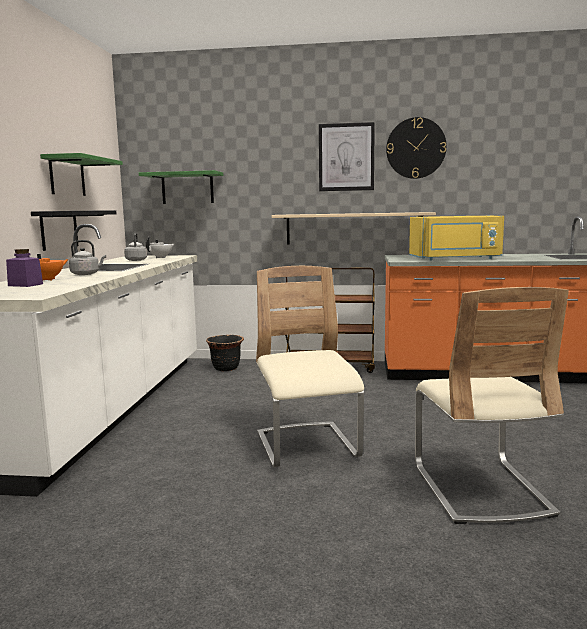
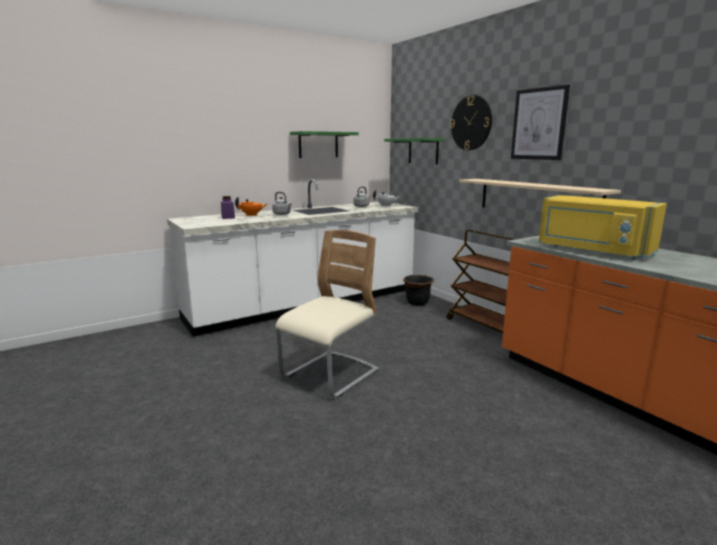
camera: 50 degrees right, 5 degrees up
(59, 229) = (304, 181): black shelf -> none
(416, 148) = (611, 112): wall clock -> wall clock (471, 123)
(480, 489) = (344, 466): beige chair -> none

